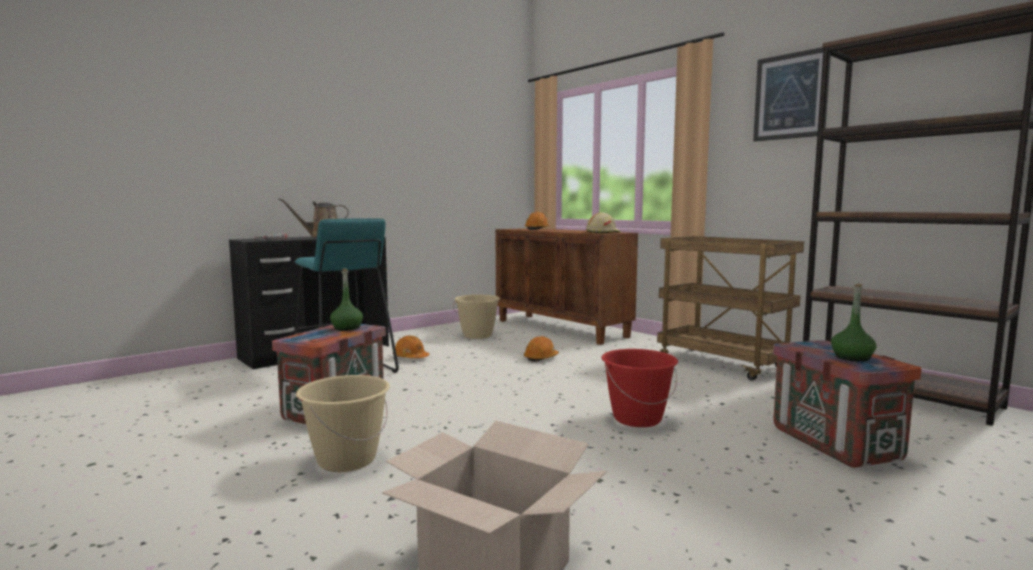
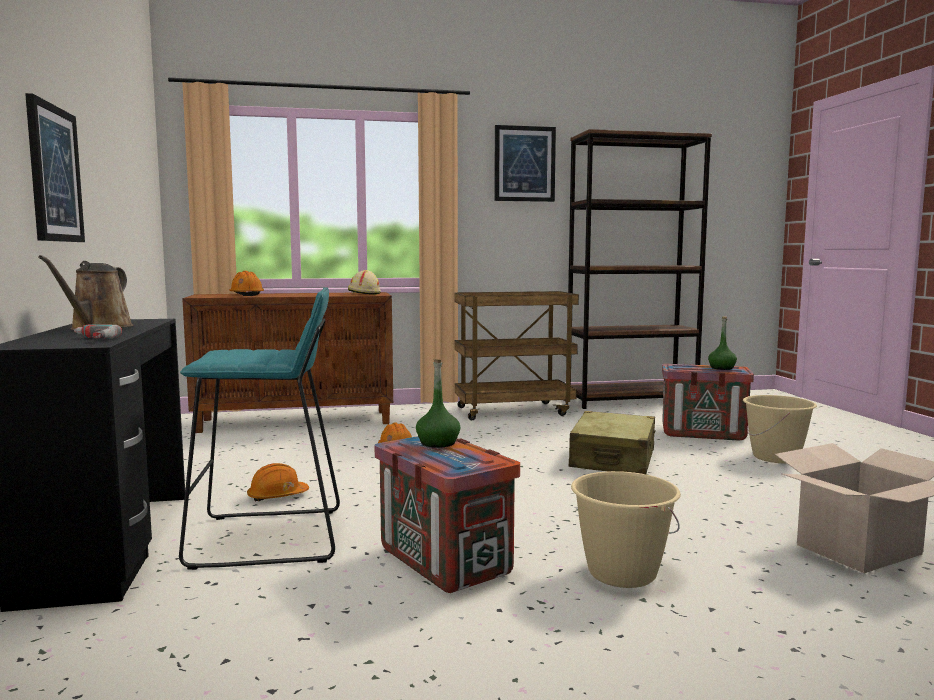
camera: 60 degrees left, 0 degrees up
(342, 156) = (54, 174): none -> picture
(477, 335) = (243, 453): beige bucket -> beige bucket (776, 457)
(637, 418) = (613, 459): red bucket -> beige suitcase

